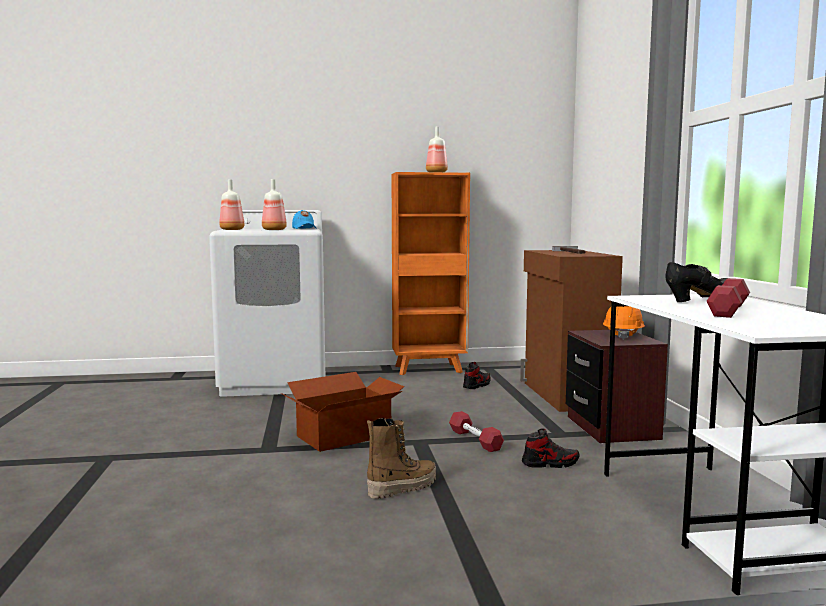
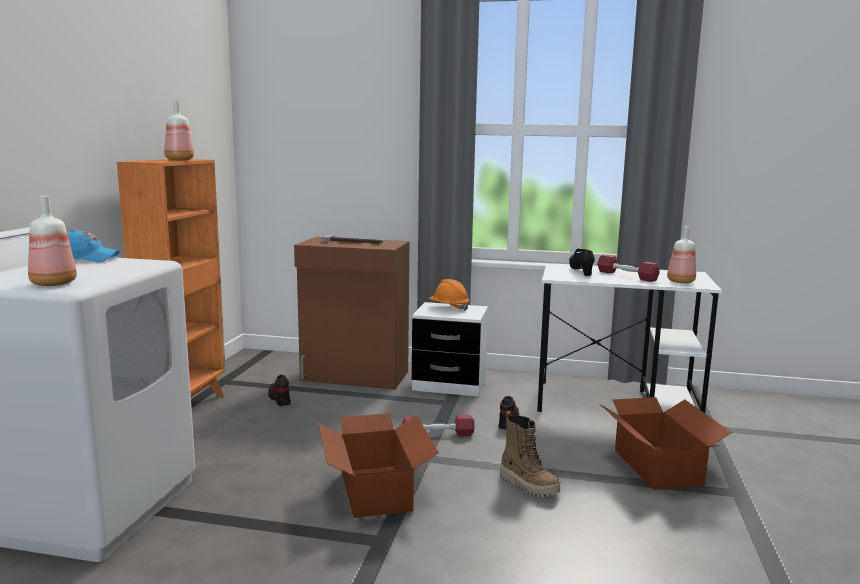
camera: 70 degrees left, 5 degrees up
(273, 230) = (119, 271): bottle -> bottle (680, 282)
(402, 487) = (529, 485): boot -> boot turned 150 degrees clockwise
(525, 557) = (658, 467): none -> cardboard box
(611, 428) = (449, 384): brown nightstand -> white nightstand

